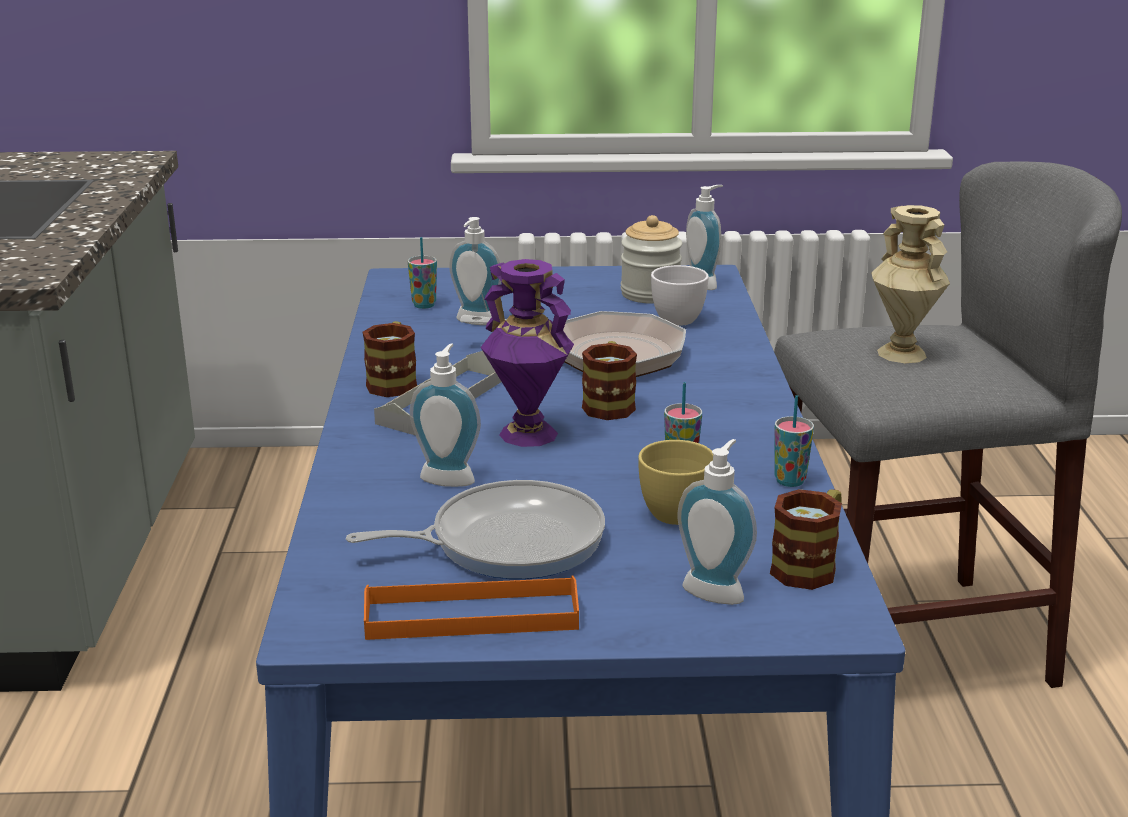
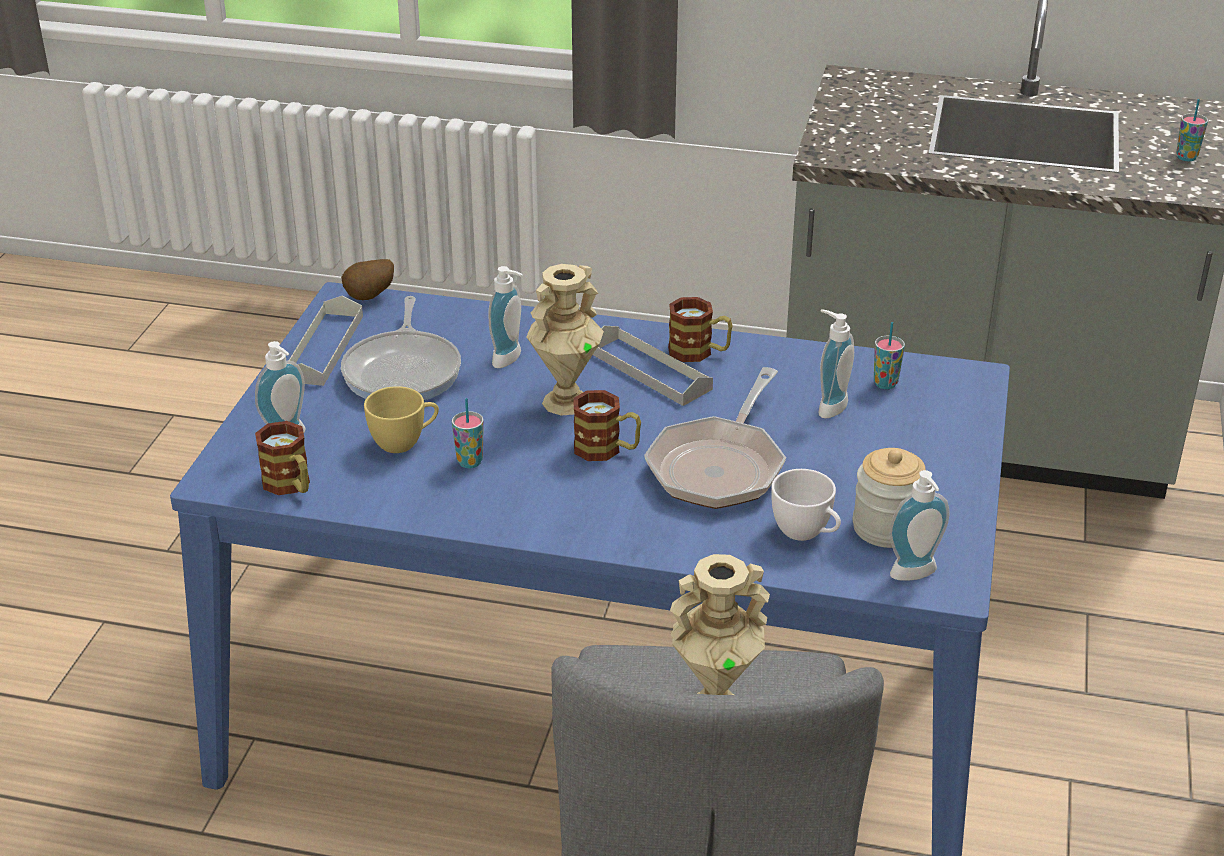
camera: 105 degrees right, 10 degrees up
(307, 608) = (370, 298): none -> potato
(471, 616) = (324, 348): orange tray -> grey tray
(527, 434) = (565, 401): purple vase -> beige vase
(790, 481) = (415, 509): cup -> cup (1186, 157)

